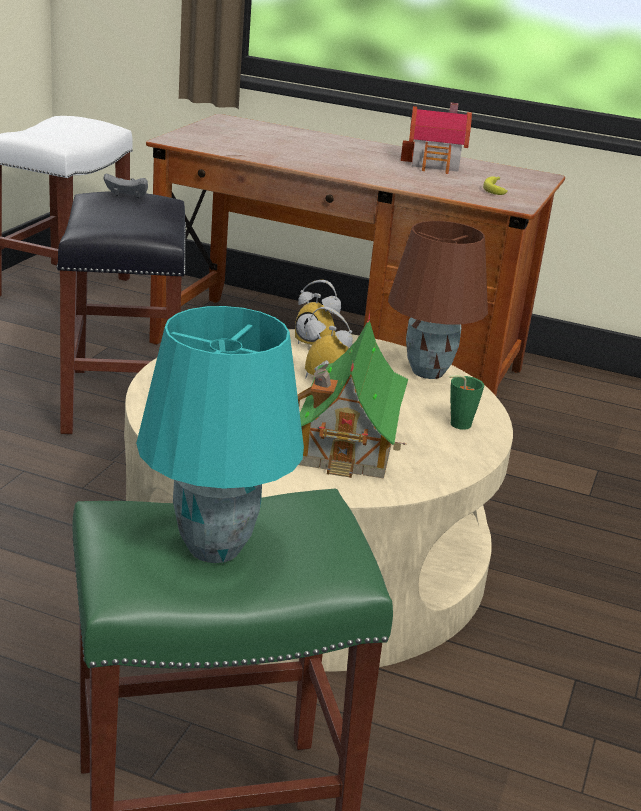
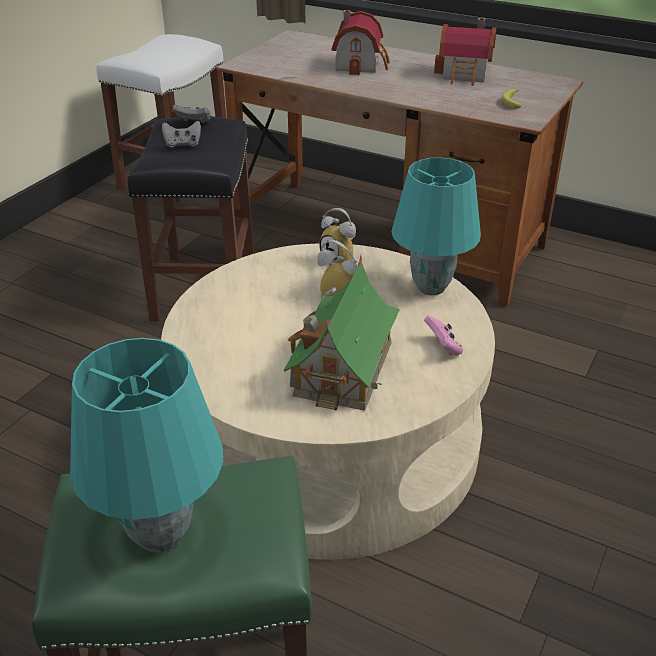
camera: 10 degrees right, 10 degrees up
(119, 217) = (183, 144): none -> grey game controller
(315, 148) = (361, 64): none -> toy house
(427, 372) = (430, 288): brown table lamp -> turquoise table lamp
(456, 425) = (443, 348): green cup -> pink game controller

